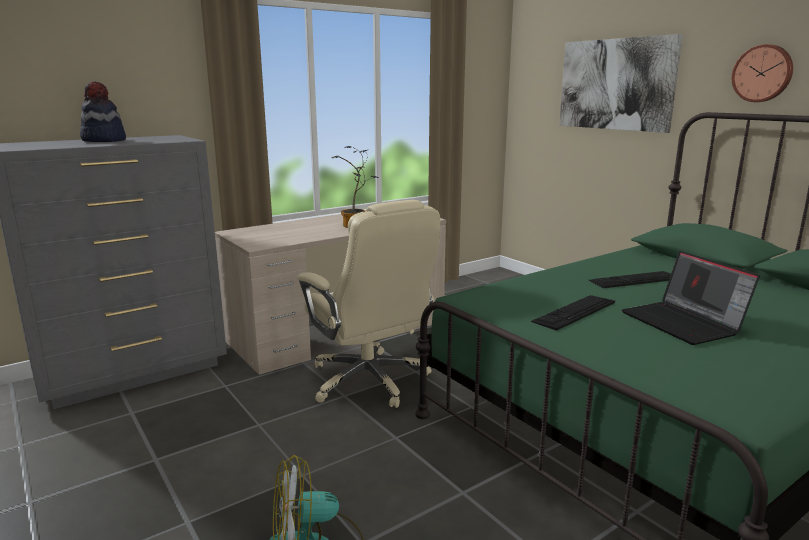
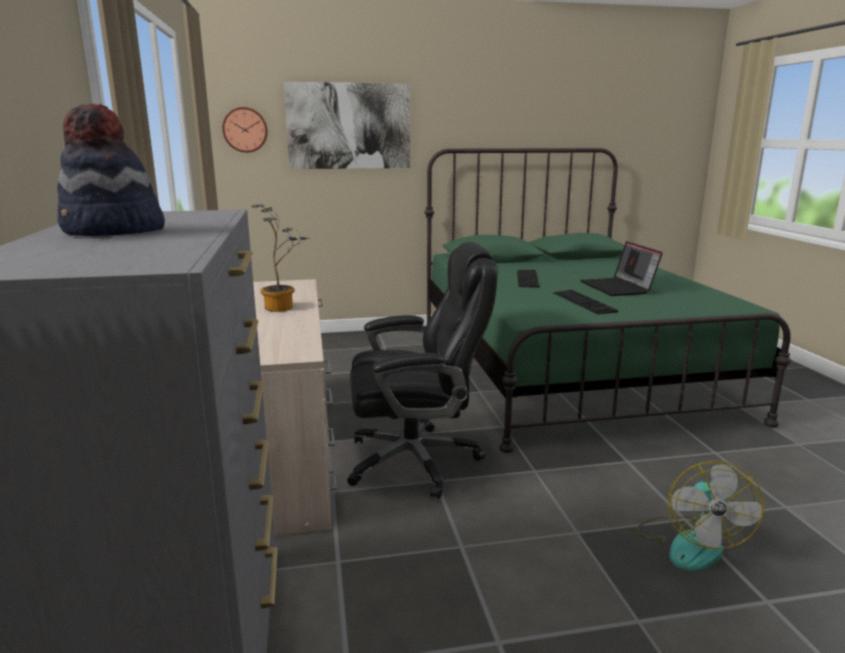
camera: 65 degrees left, 0 degrees up
(370, 381) = (416, 460): beige office chair -> black office chair
(684, 323) = (618, 288): laptop -> laptop turned 75 degrees clockwise
(762, 73) = (475, 118): wall clock -> wall clock (245, 130)

